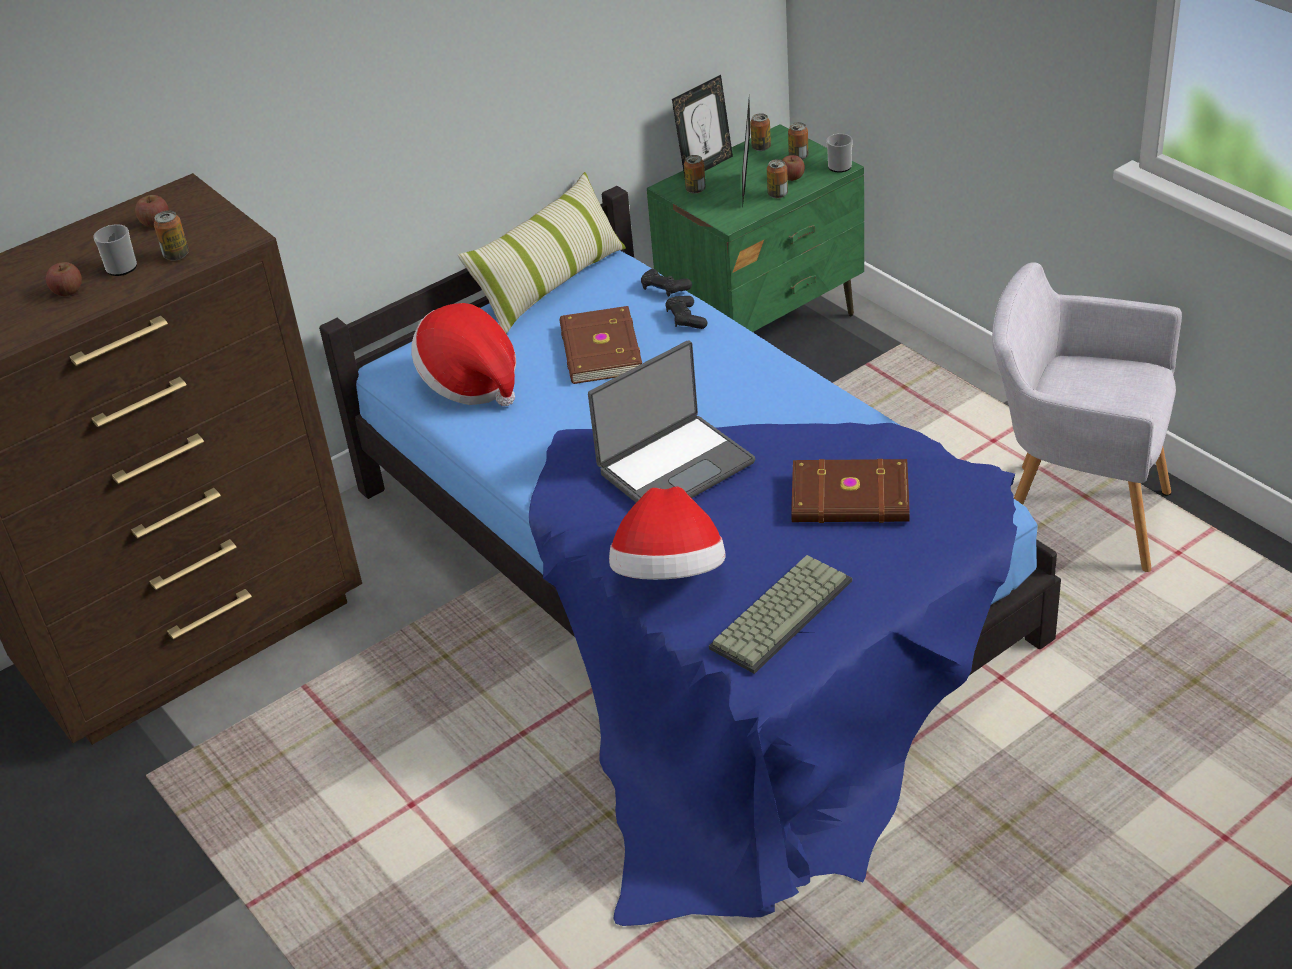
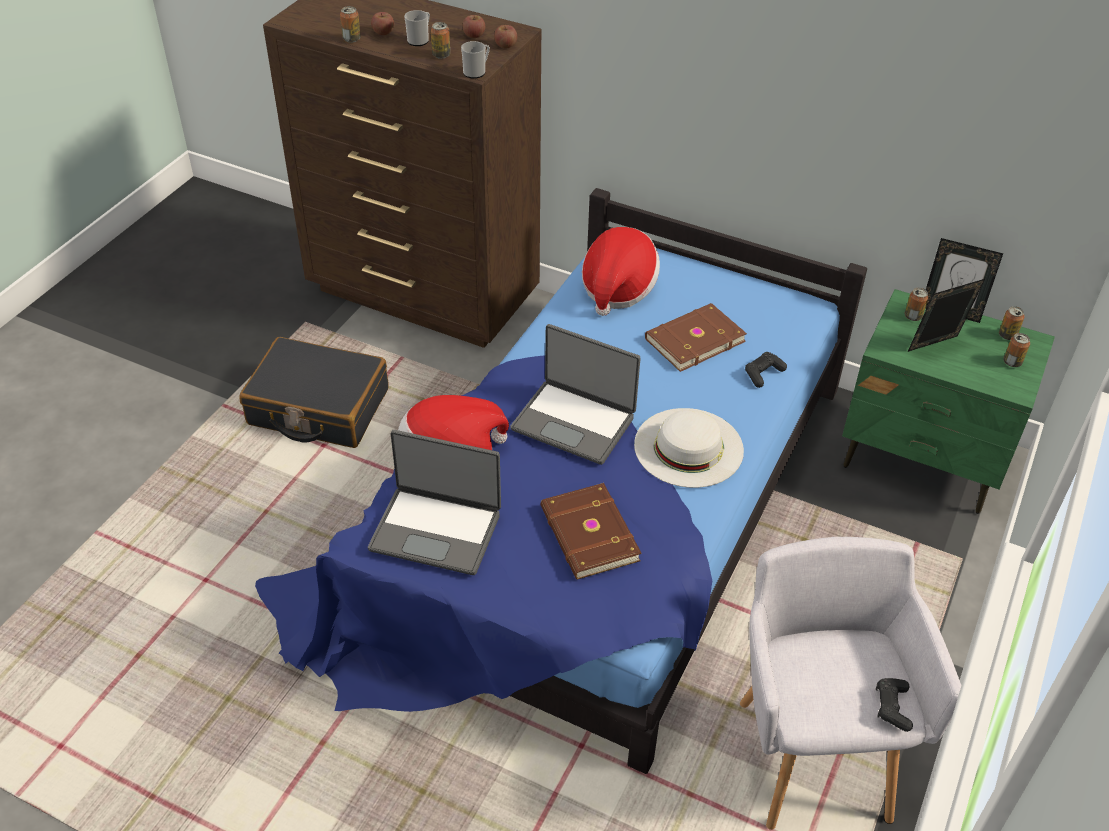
camera: 60 degrees right, 5 degrees up
(332, 797) = (318, 407): none -> black suitcase
(551, 285) = (757, 288): pillow -> none
(664, 289) = (794, 349): black game controller -> black game controller (892, 707)
(762, 397) = (688, 447): none -> white hat
(777, 194) = (944, 366): can -> can (351, 39)
(780, 612) = (436, 530): keyboard -> laptop
(792, 177) = (977, 367): apple -> apple (505, 45)
(839, 165) = (1021, 391): mug -> mug (476, 72)

